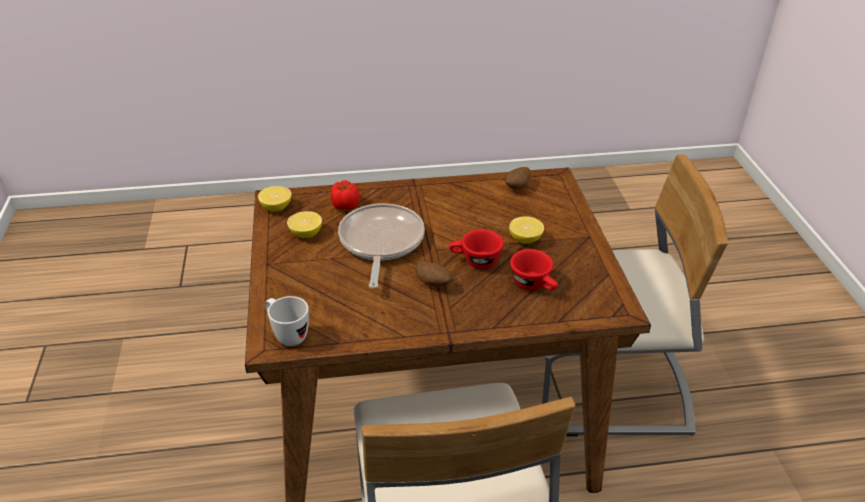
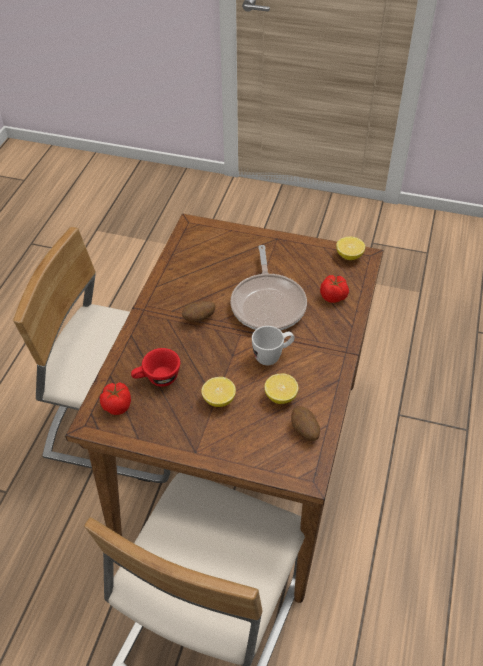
camera: 115 degrees right, 10 degrees up
(287, 335) = (195, 234): white mug -> white mug (273, 356)
(306, 234) = (303, 265): lemon -> lemon (280, 396)
(380, 242) = (268, 303): frying pan -> frying pan turned 60 degrees clockwise
(475, 261) = (210, 353): red cup -> none
(587, 301) = (118, 405): none -> tomato

